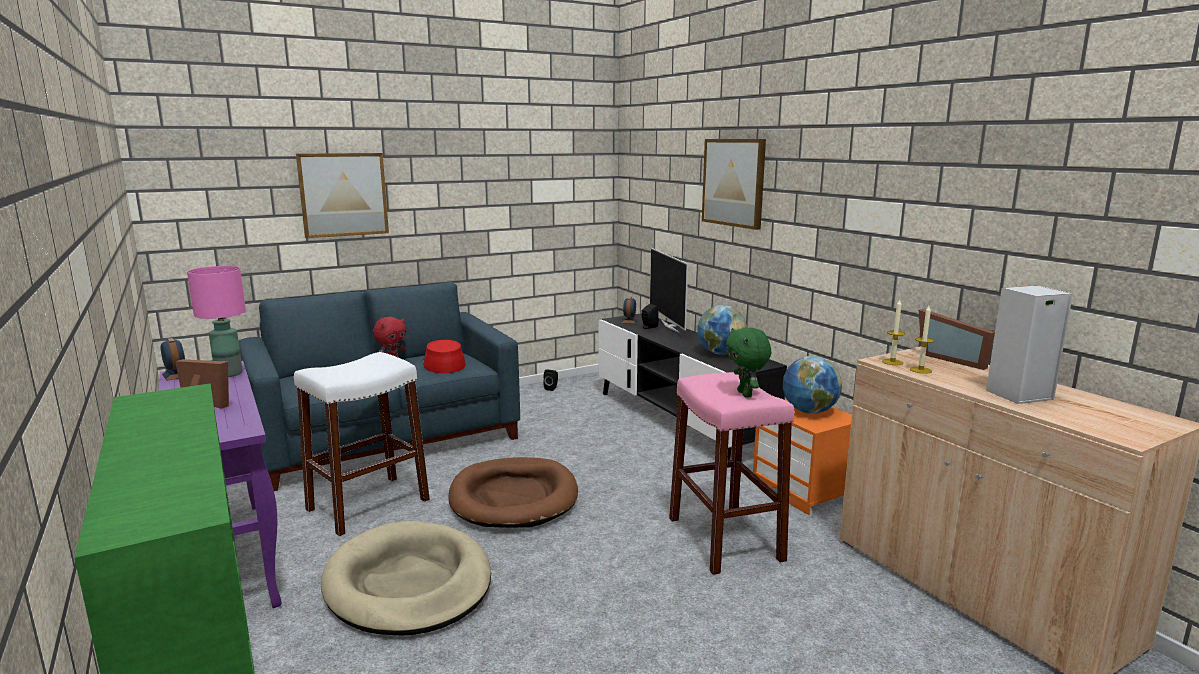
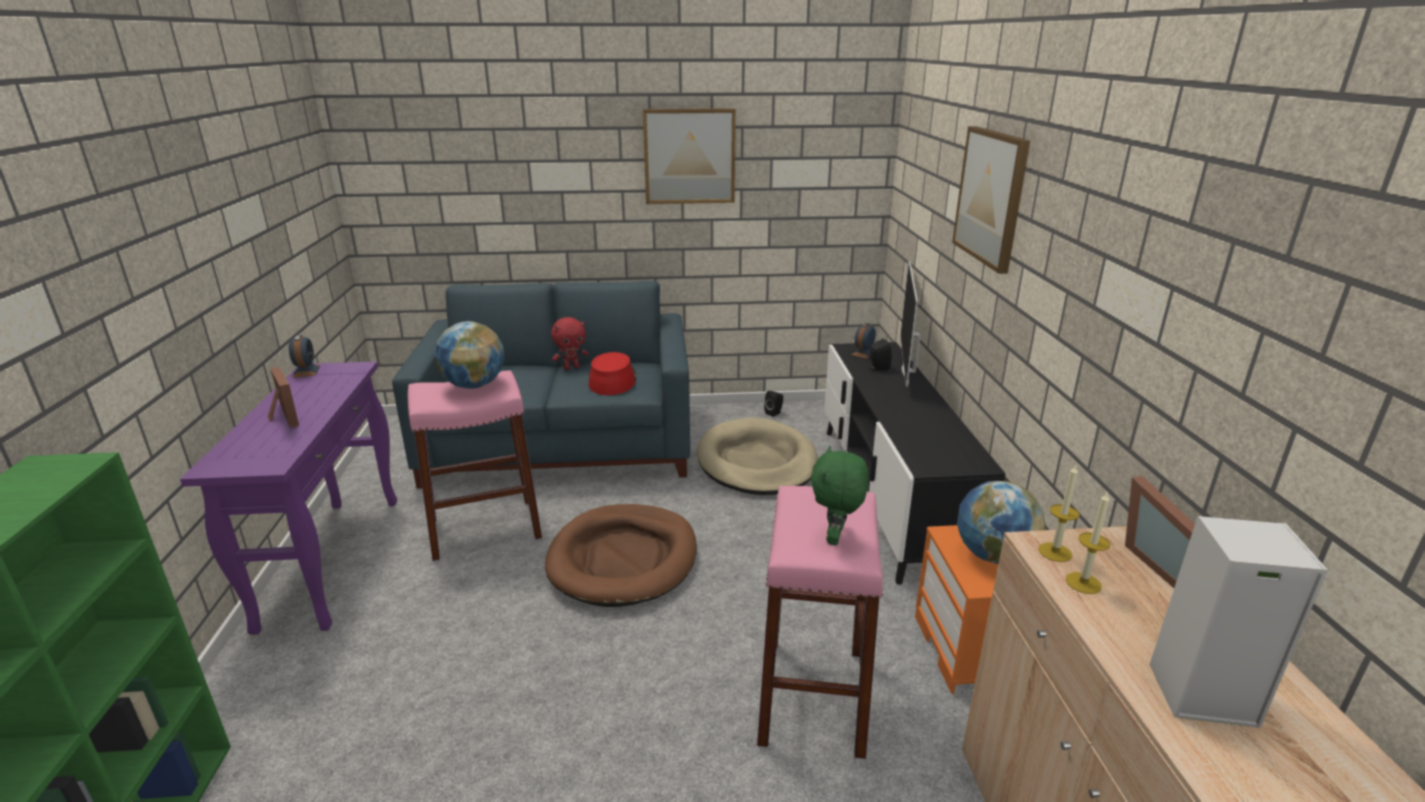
camera: 25 degrees right, 10 degrees up
(228, 373) = (346, 378): pink table lamp -> none
(343, 194) = (541, 172): picture -> picture (689, 156)
(368, 505) = (485, 528): white stool -> pink stool
(408, 584) = (446, 642): beige dog bed -> beige dog bed (757, 462)
(720, 353) = (930, 432): globe -> globe (474, 385)

